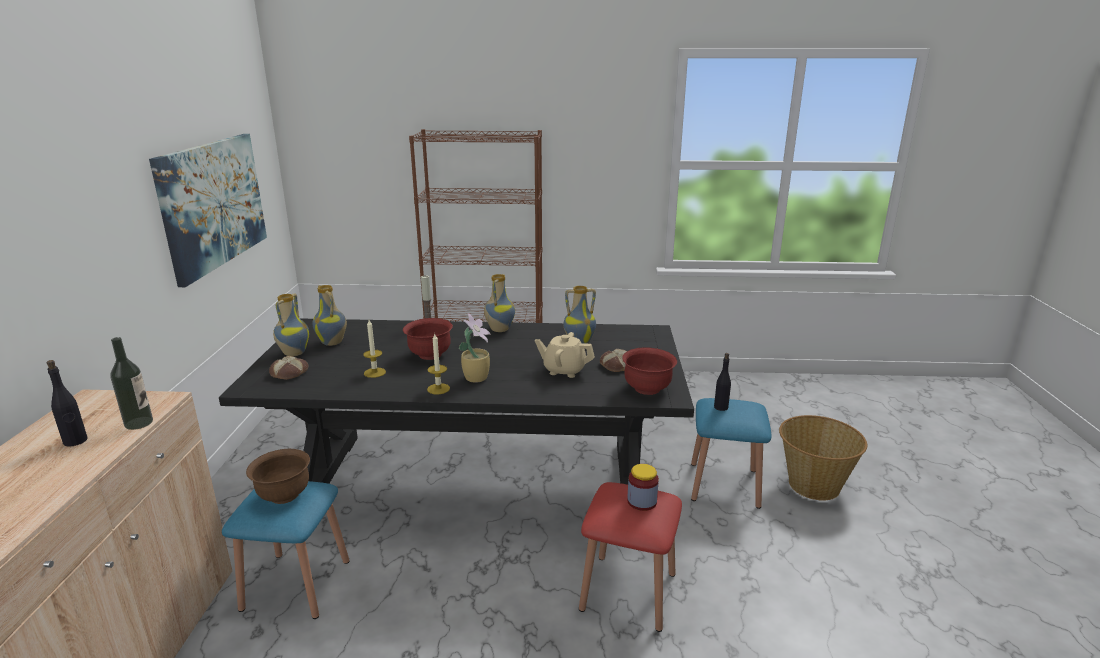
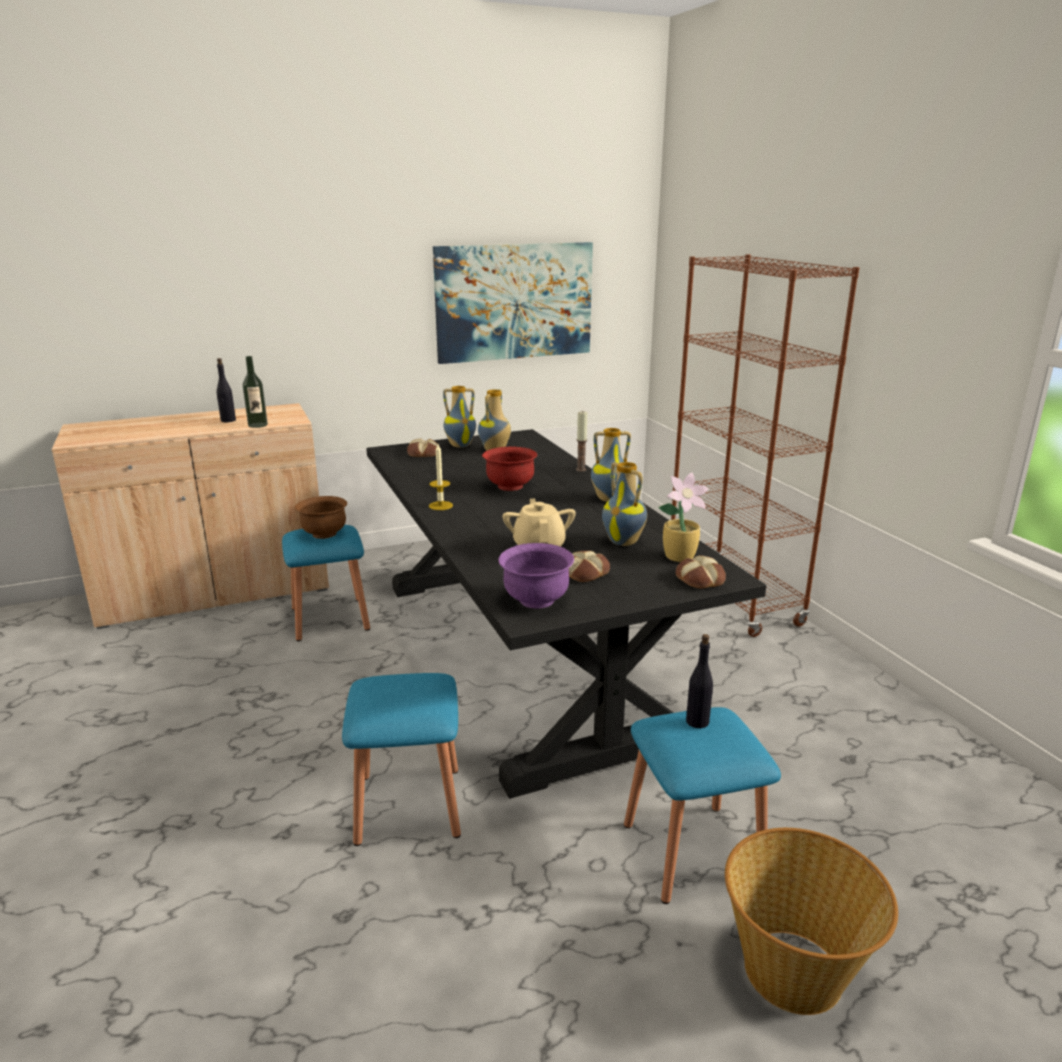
camera: 65 degrees right, 0 degrees up
(374, 372) = (451, 477): candle -> none
(477, 377) = (480, 514): potted plant -> potted plant (681, 557)
(628, 591) = (408, 805): red stool -> blue stool
(642, 501) = (407, 698): jar -> none
(647, 389) = (536, 600): red bowl -> purple bowl
(651, 338) = (699, 579): none -> bread

